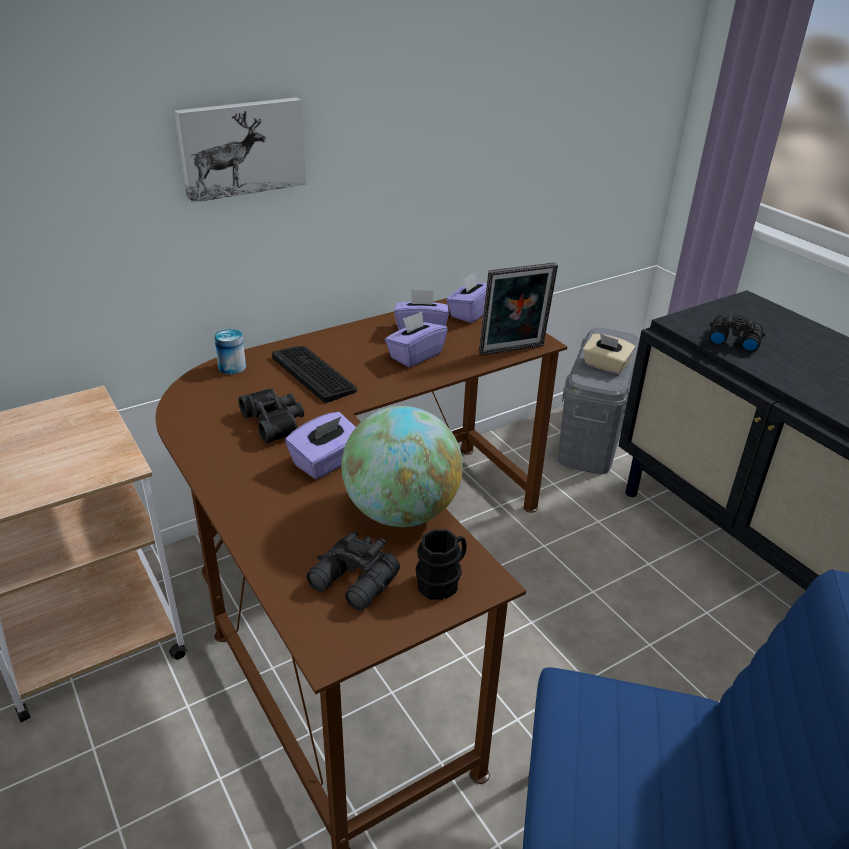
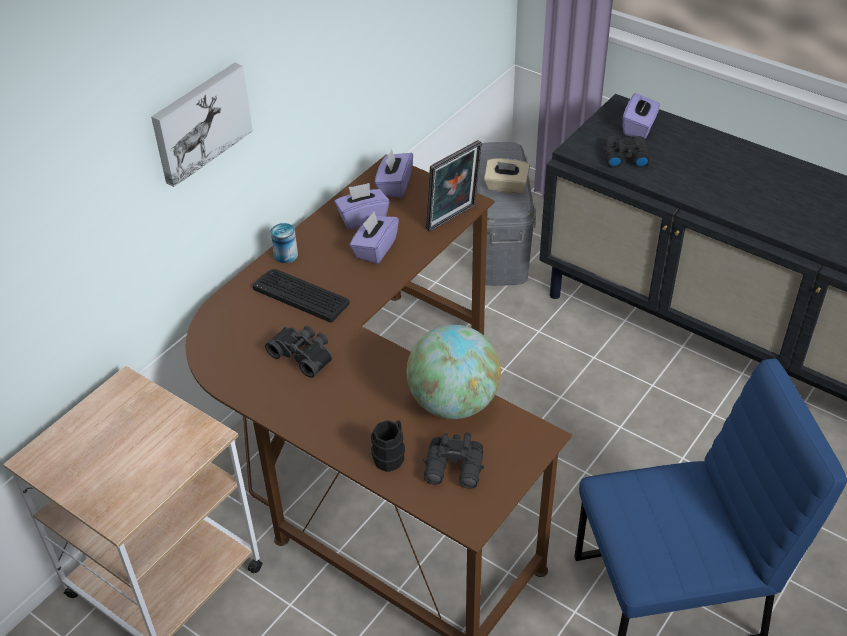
camera: 20 degrees left, 10 degrees up
(232, 367) = (225, 310): can -> can (286, 255)
(327, 462) = (370, 378): purple tissue box -> purple tissue box (639, 128)
(442, 581) = (513, 447): black mug -> black mug (391, 455)

